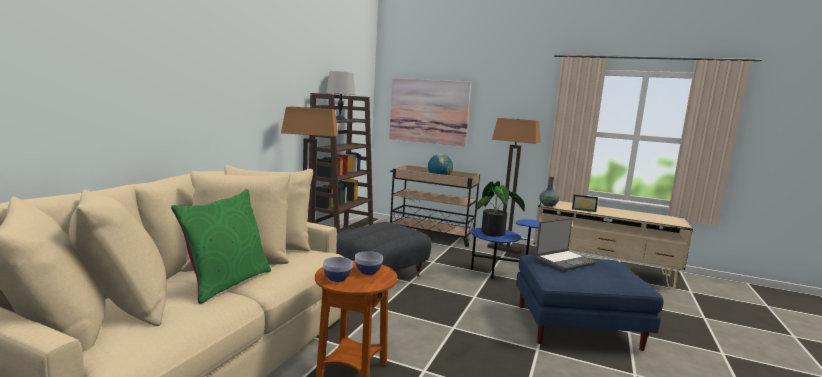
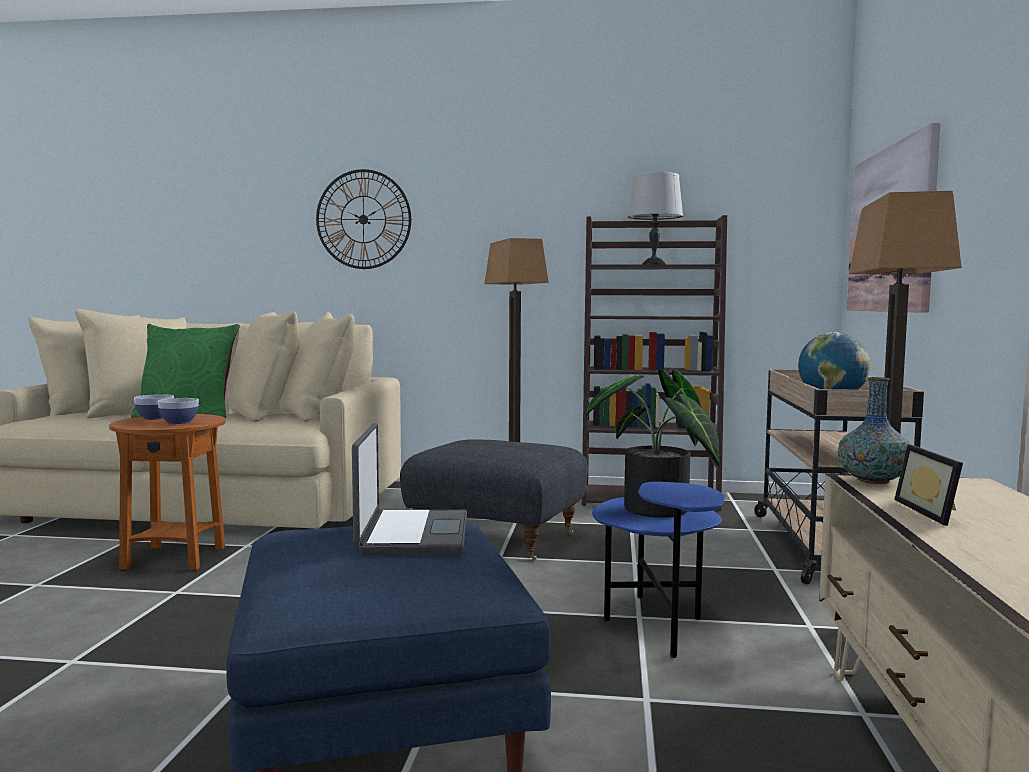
camera: 75 degrees right, 5 degrees down
(194, 80) = (363, 219): none -> wall clock
(564, 261) = (411, 535): laptop -> laptop turned 135 degrees counterclockwise

